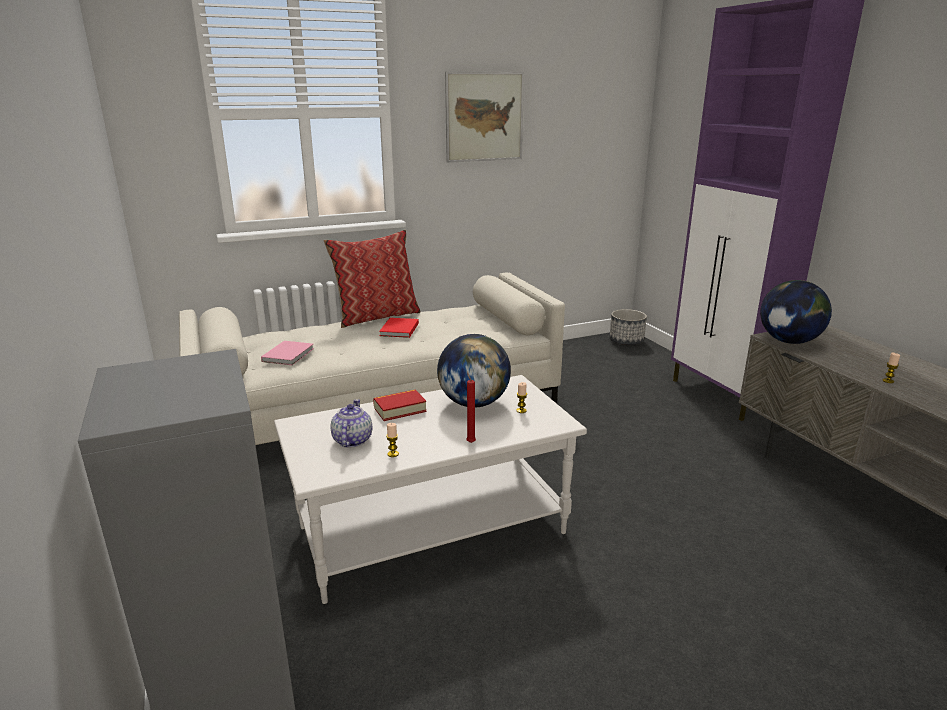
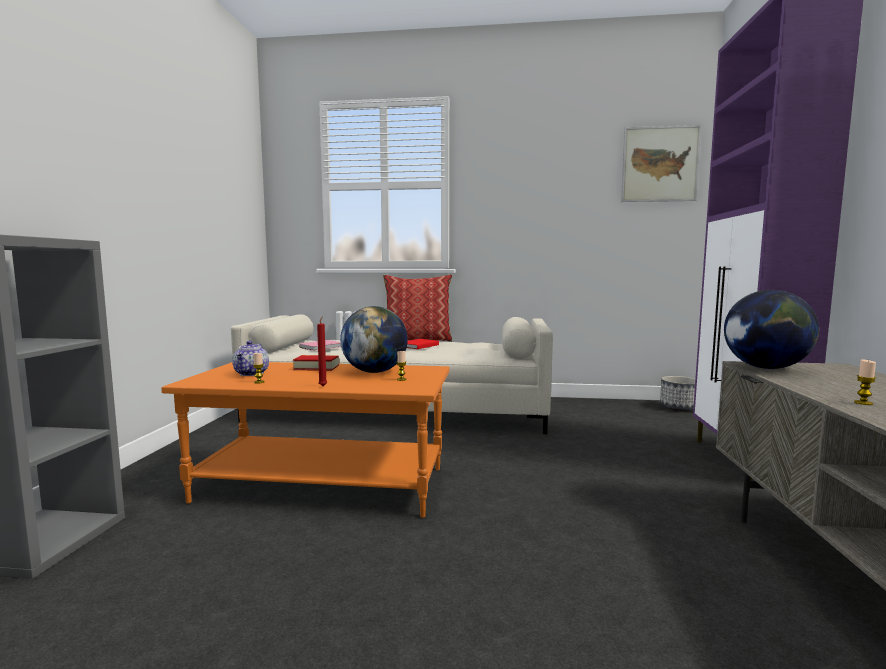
camera: 30 degrees right, 15 degrees down
(352, 440) = (252, 373): teapot -> teapot turned 150 degrees clockwise
(432, 529) = (324, 484): white coffee table -> orange coffee table
(484, 117) = (529, 188): picture -> picture (660, 164)

